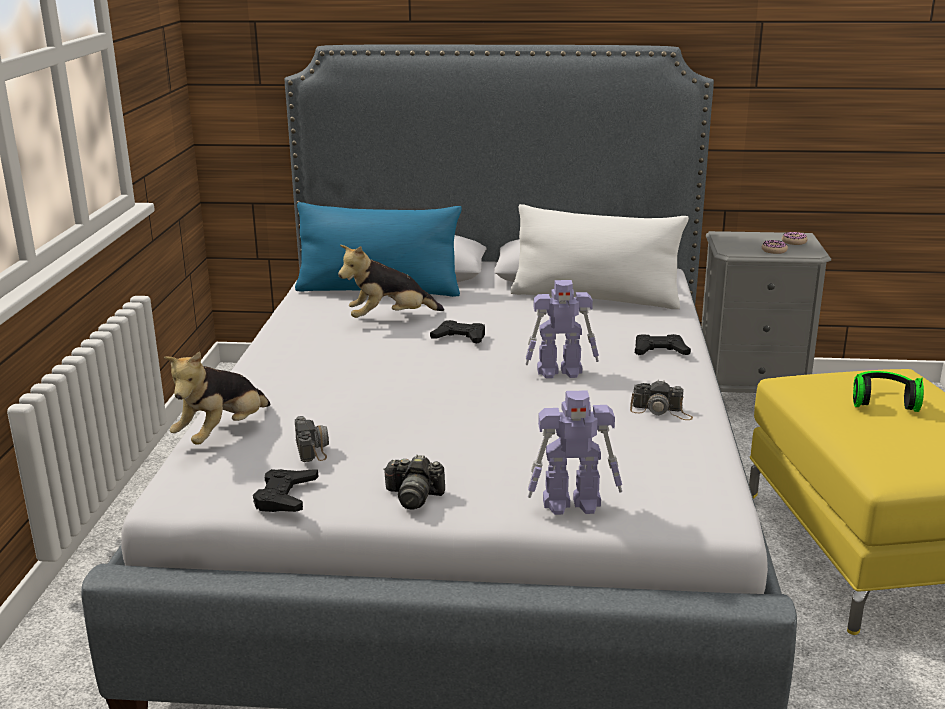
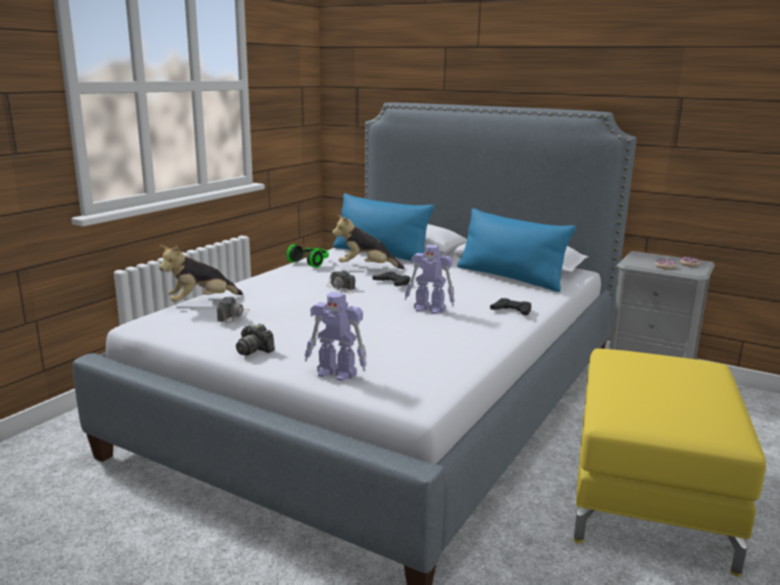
camera: 25 degrees right, 5 degrees down
(285, 496) = (189, 335): black game controller -> none
(595, 298) = (510, 277): white pillow -> blue pillow
(661, 411) = (464, 341): camera -> camera (341, 288)
(883, 401) = (665, 375): headphones -> headphones (311, 263)

